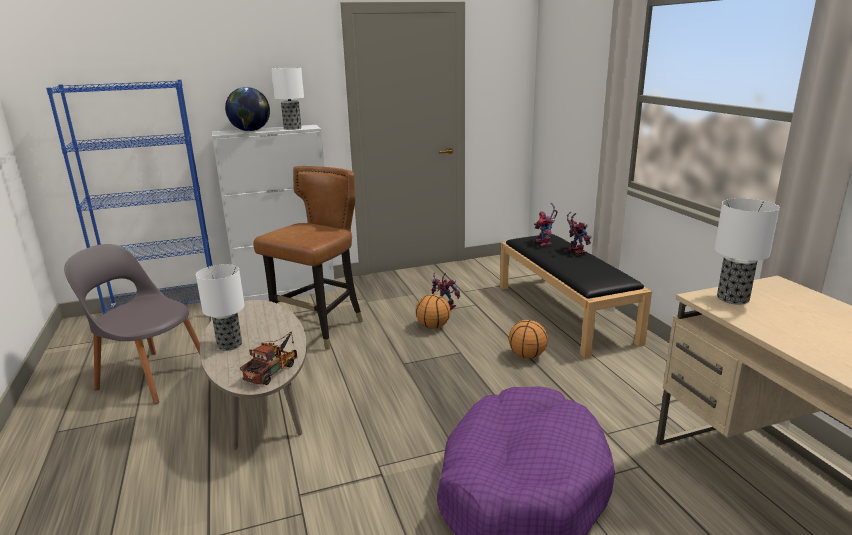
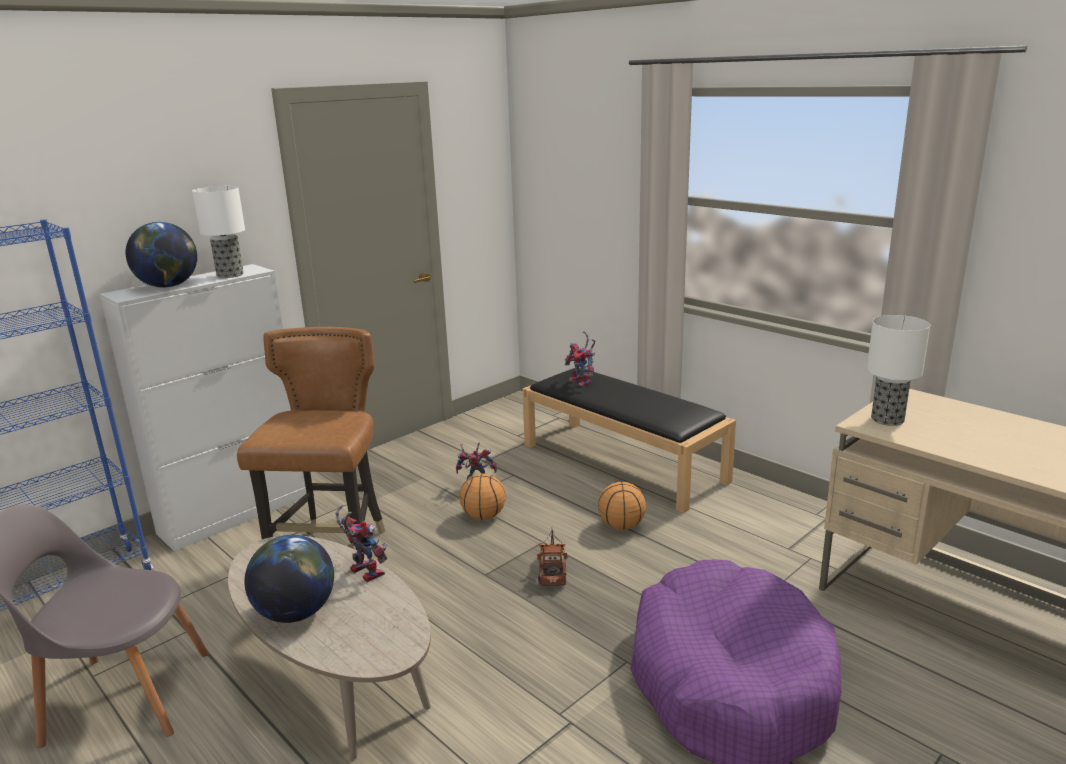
camera: 25 degrees left, 0 degrees up
(230, 344) = (295, 612): table lamp -> globe
(274, 370) = (397, 630): toy truck -> toy truck (553, 569)
(575, 251) = (624, 386): toy robot -> toy robot (363, 572)

